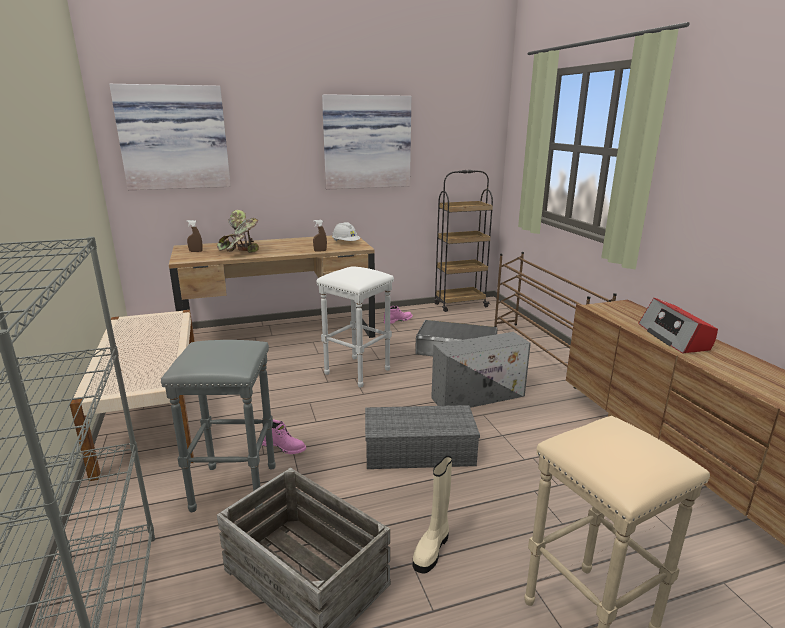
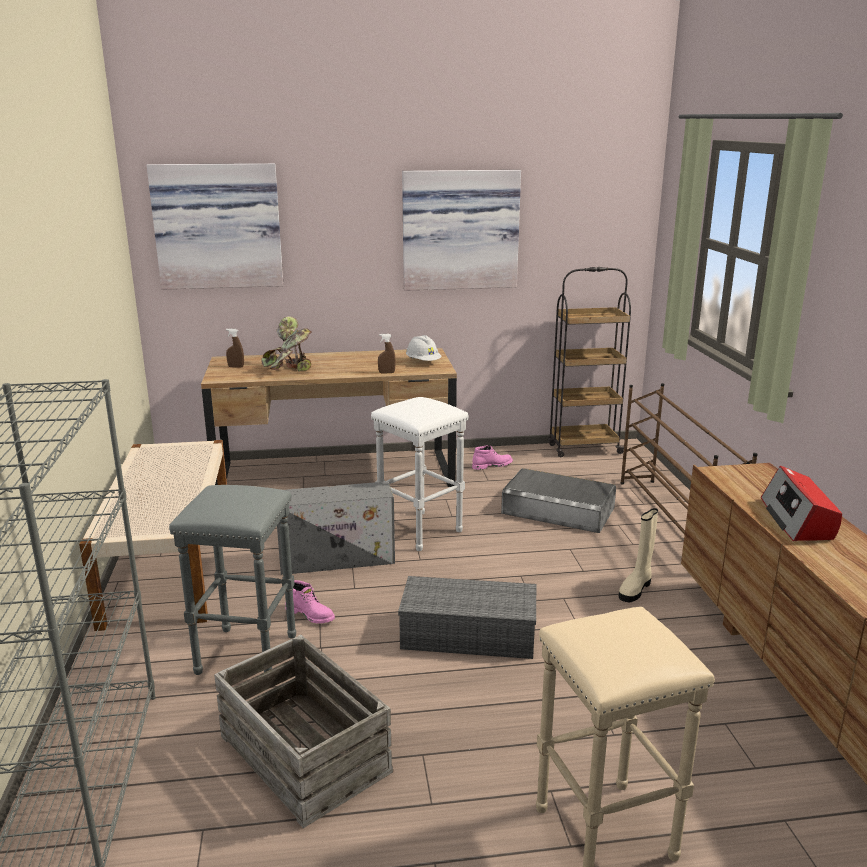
camera: 10 degrees right, 0 degrees up
(432, 549) = (450, 743): beige boot -> beige boot (635, 589)
(479, 397) = (566, 575): grey storage box -> grey storage box (338, 559)

